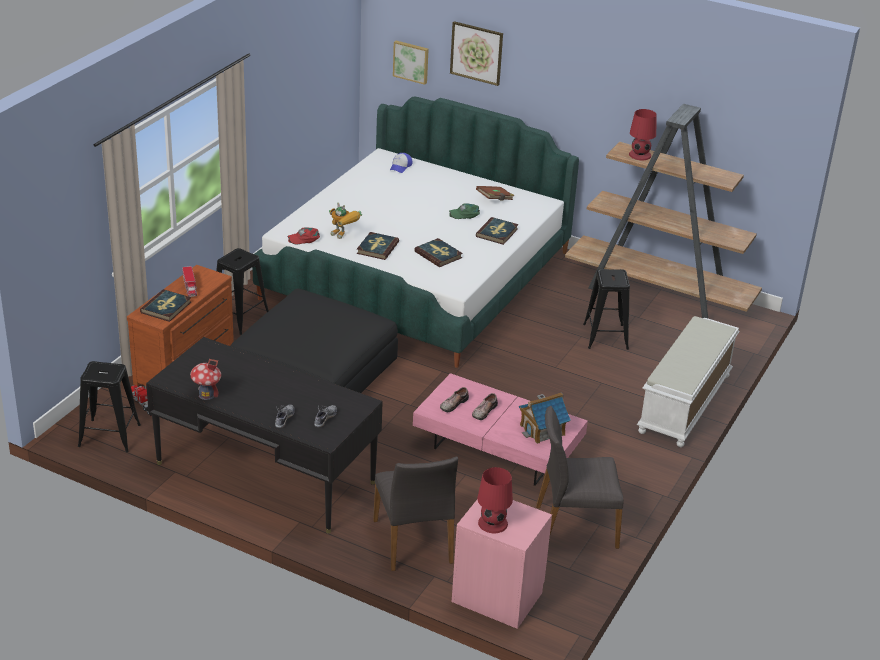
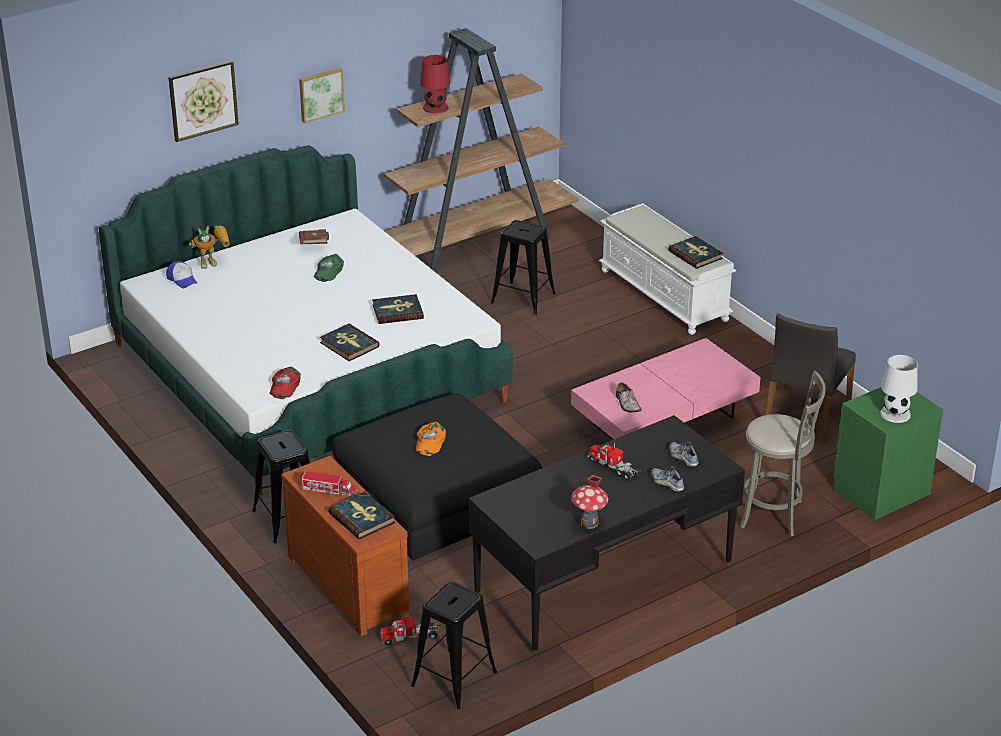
camera: 60 degrees left, 0 degrees up
(287, 389) = (614, 467): none -> toy truck
(306, 321) = (429, 442): none -> orange cap
(344, 236) = (303, 359): toy robot -> toy robot (214, 262)
(411, 61) = (120, 155): picture -> picture (320, 94)
(414, 542) = (775, 515): grey chair -> grey stool
(483, 411) = (651, 390): shoe -> none
(493, 523) = (895, 414): red table lamp -> white table lamp
(497, 233) = (385, 264): book -> book (695, 255)
(498, 596) = (880, 491): pink nightstand -> green nightstand
(542, 430) = (704, 366): toy house -> none

